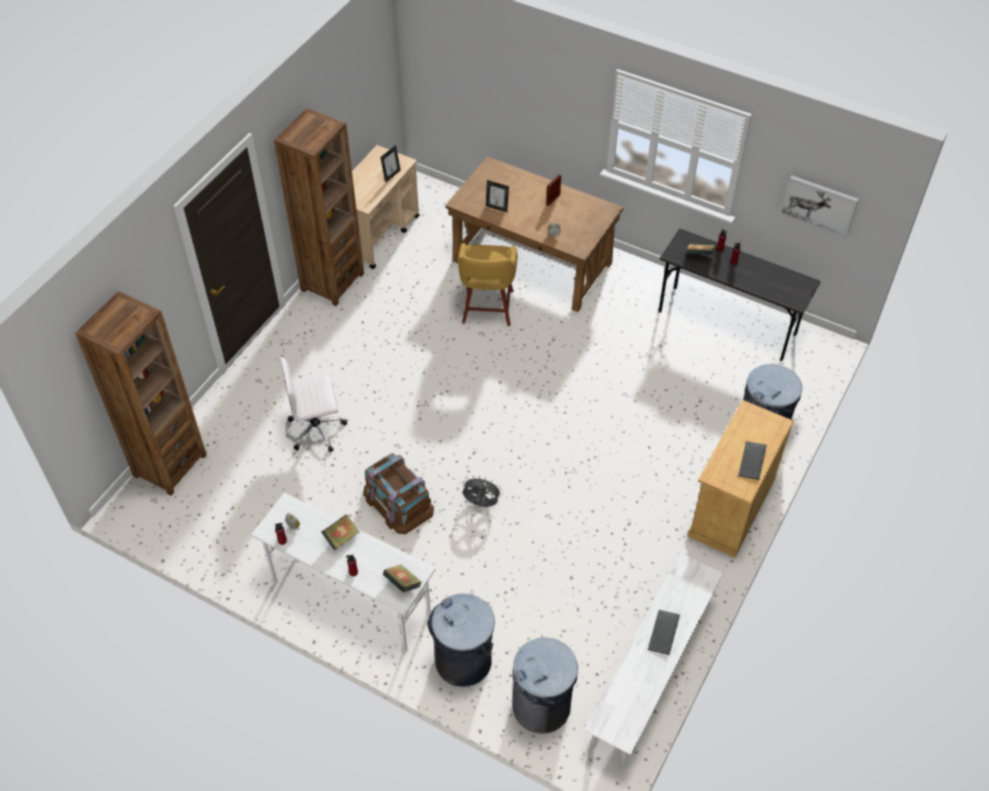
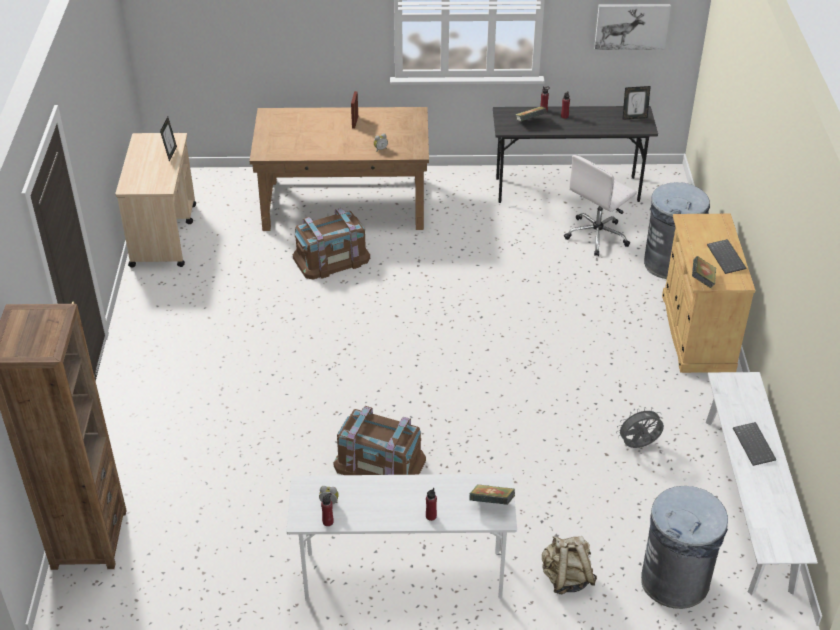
camera: 30 degrees left, 10 degrees down
(317, 429) = (237, 433): white office chair -> white office chair (597, 236)
(332, 282) = (146, 293): brown bookcase -> none
(341, 538) = (390, 490): book -> book (702, 280)
(463, 661) = (566, 578): grey trash can -> beige backpack
(481, 504) = (465, 429): grey fan -> grey fan (638, 446)
(487, 308) = (331, 258): yellow stool -> brown storage box
(497, 208) = (305, 146): picture frame -> picture frame (634, 117)

